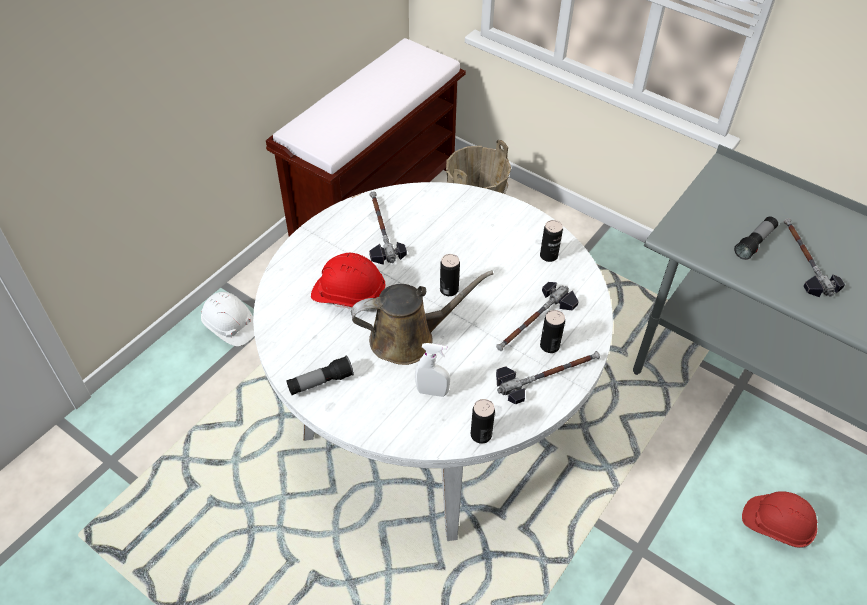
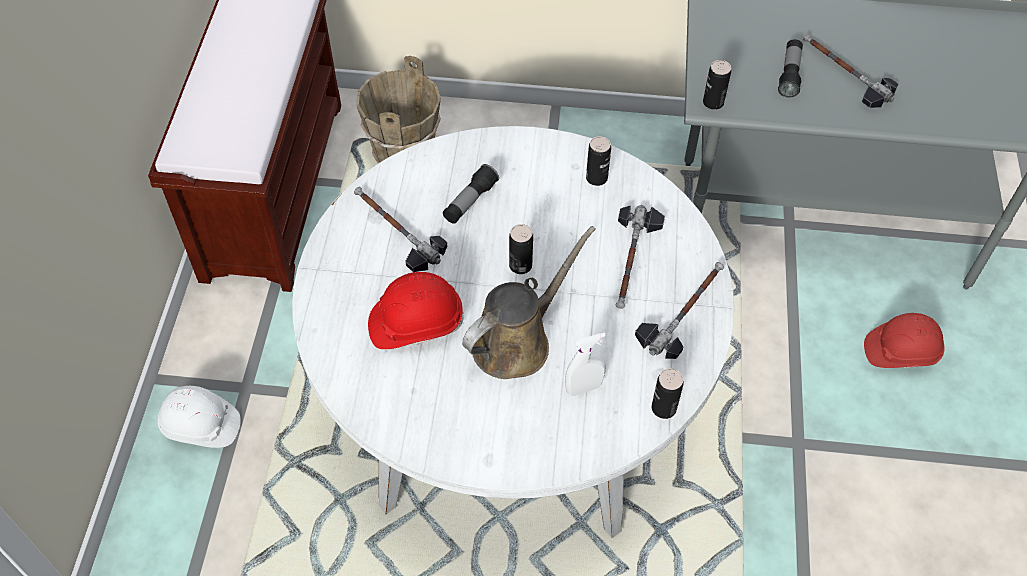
camera: 30 degrees left, 5 degrees up
(320, 382) = (458, 438): flashlight -> flashlight (470, 201)
(549, 346) = (665, 278): can -> can (713, 102)

